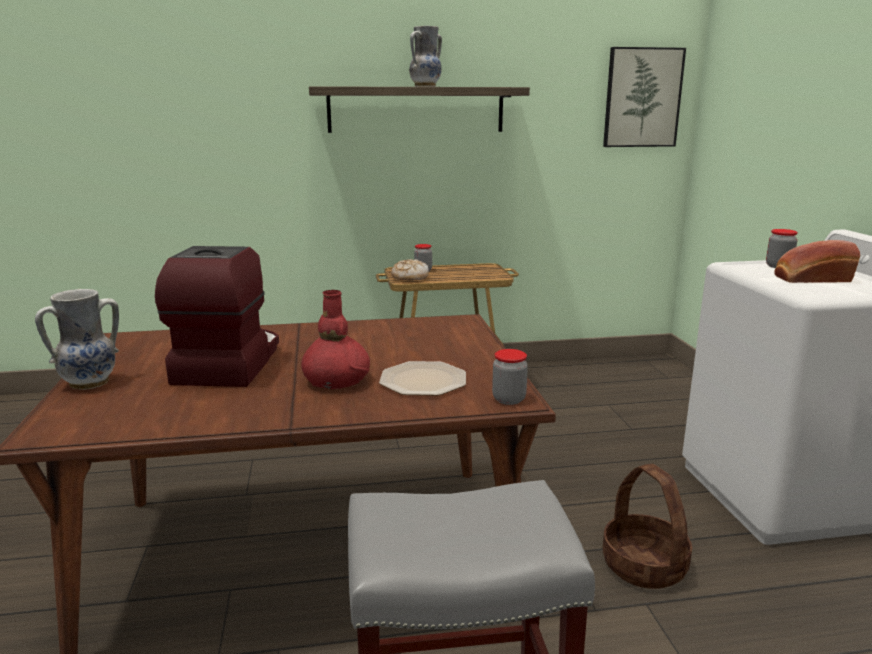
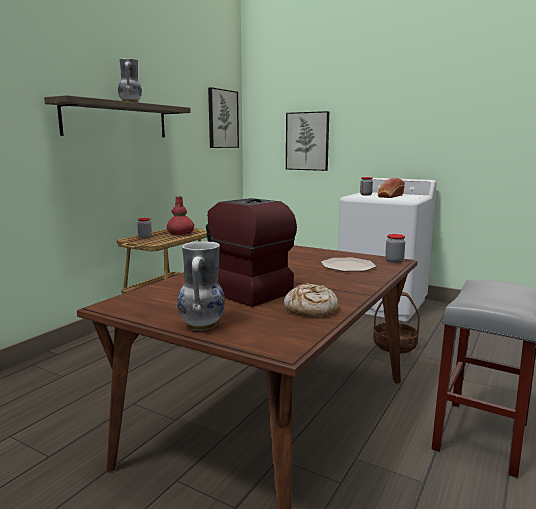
camera: 50 degrees left, 5 degrees down
(336, 381) = (318, 277): red vase -> red vase (180, 234)
(409, 277) = (151, 241): bread -> bread (310, 309)
(772, 142) = (307, 141): none -> picture

